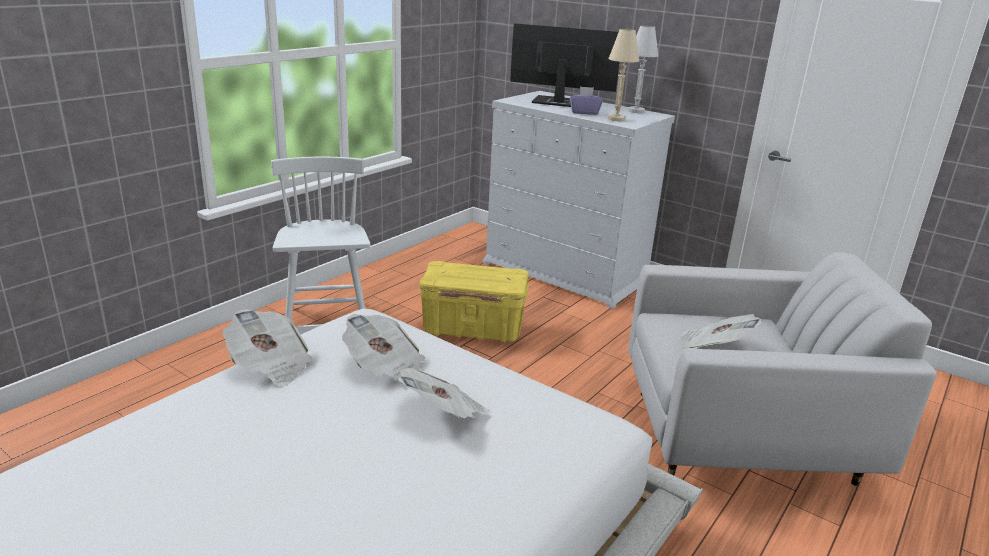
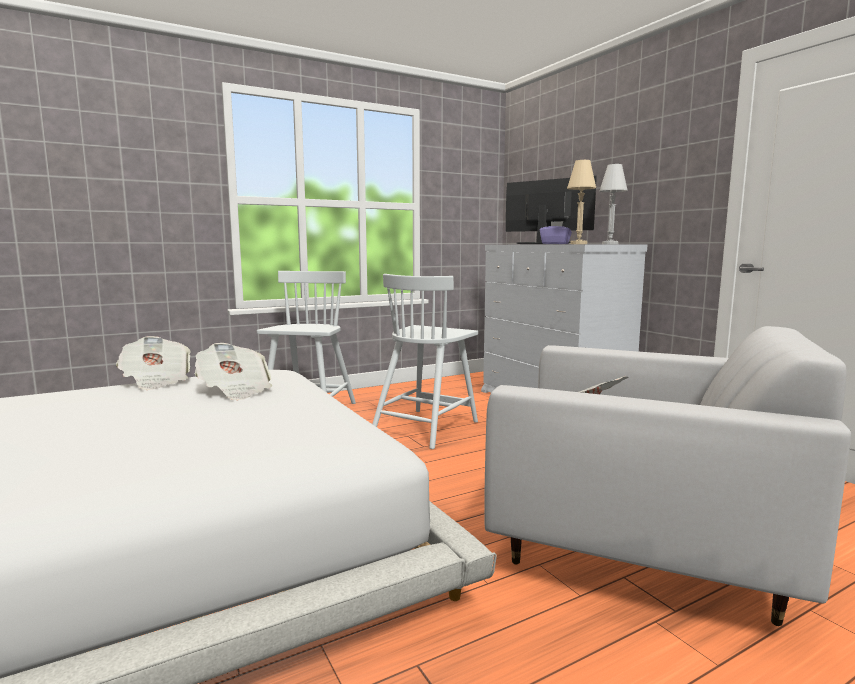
camera: 25 degrees right, 15 degrees down
(444, 414) = (231, 417): newspaper -> none
(472, 329) = (426, 427): yellow storage box -> white chair

